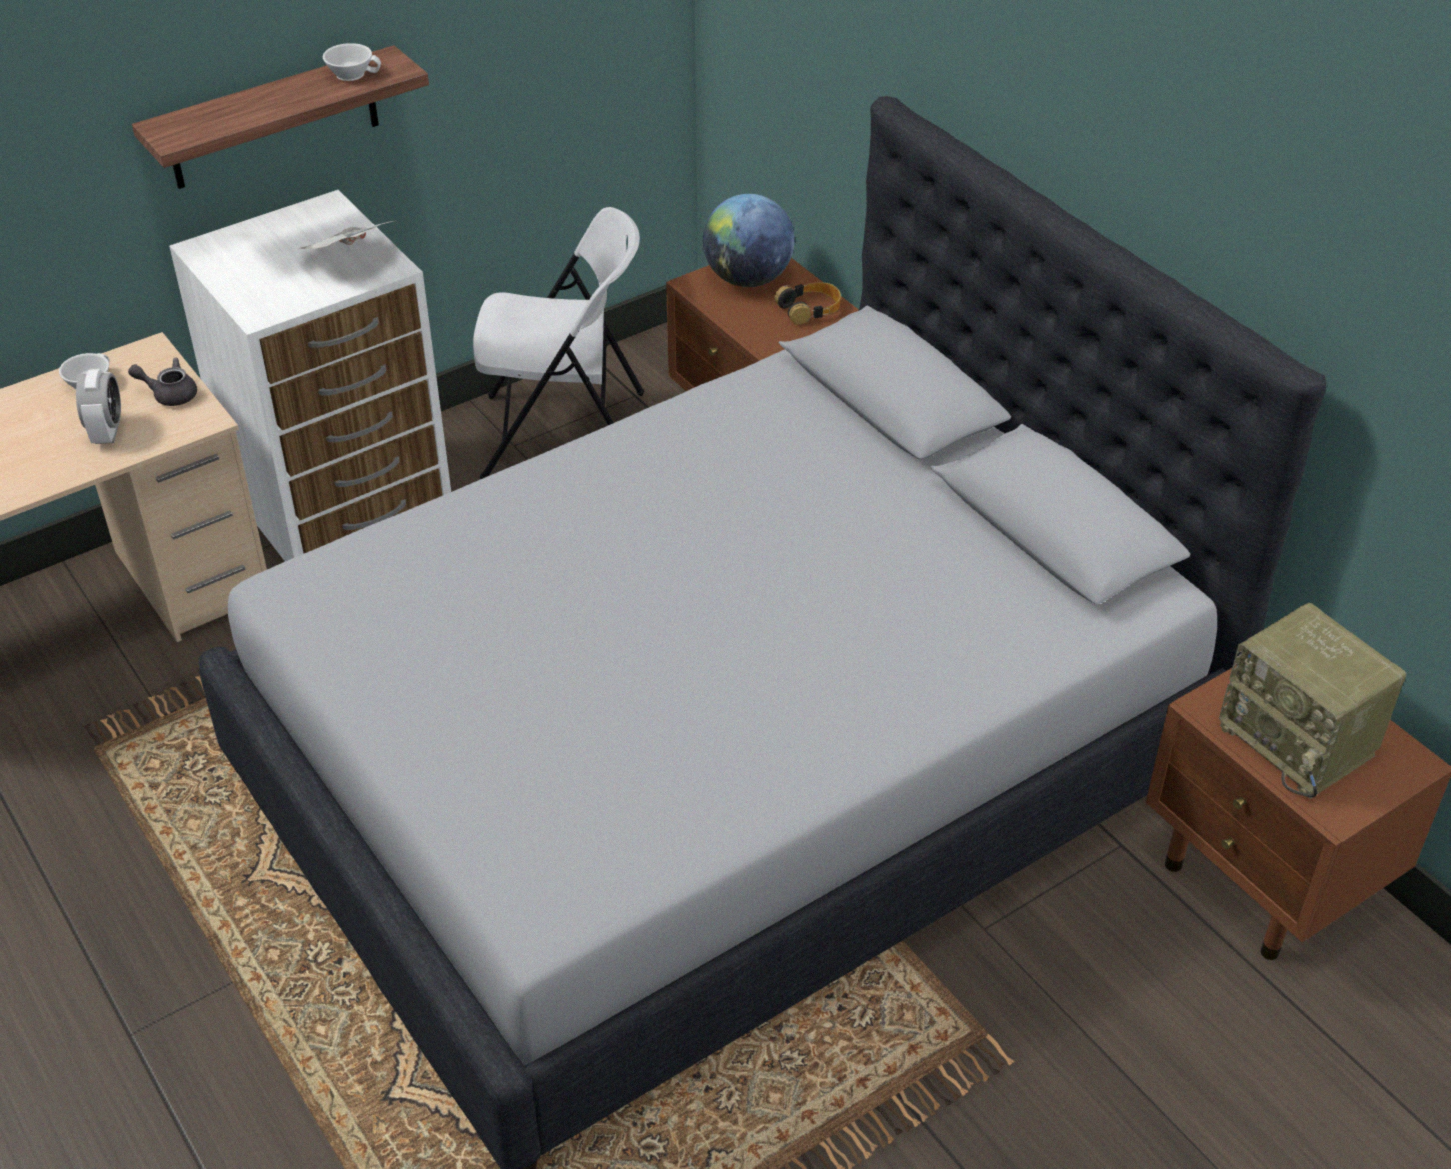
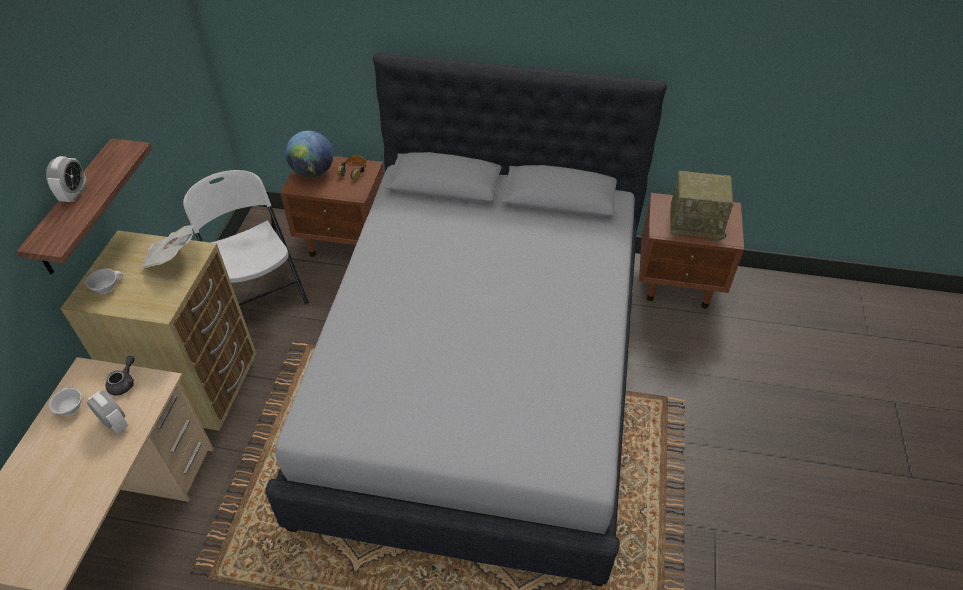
camera: 45 degrees left, 5 degrees up
(169, 394) = (124, 383): grey teapot -> grey teapot turned 150 degrees clockwise
(267, 92) = (74, 194): none -> alarm clock
(343, 514) = (198, 389): white dresser -> brown dresser
(352, 73) = (109, 162): white cup -> white cup (106, 286)
(564, 436) = (259, 291): white chair -> white chair turned 75 degrees counterclockwise

